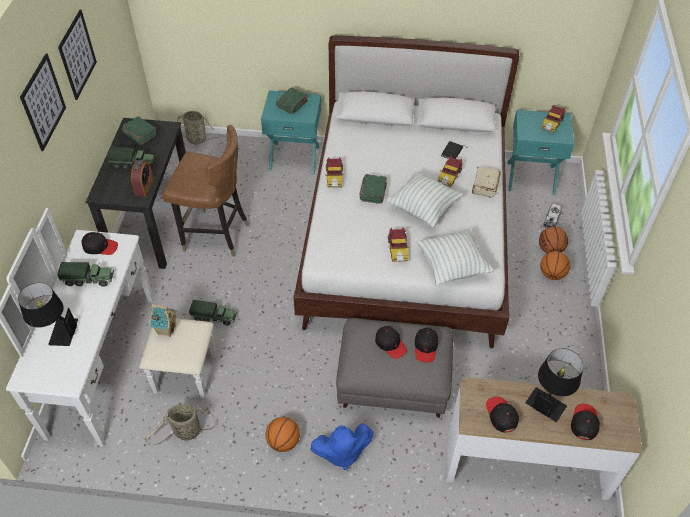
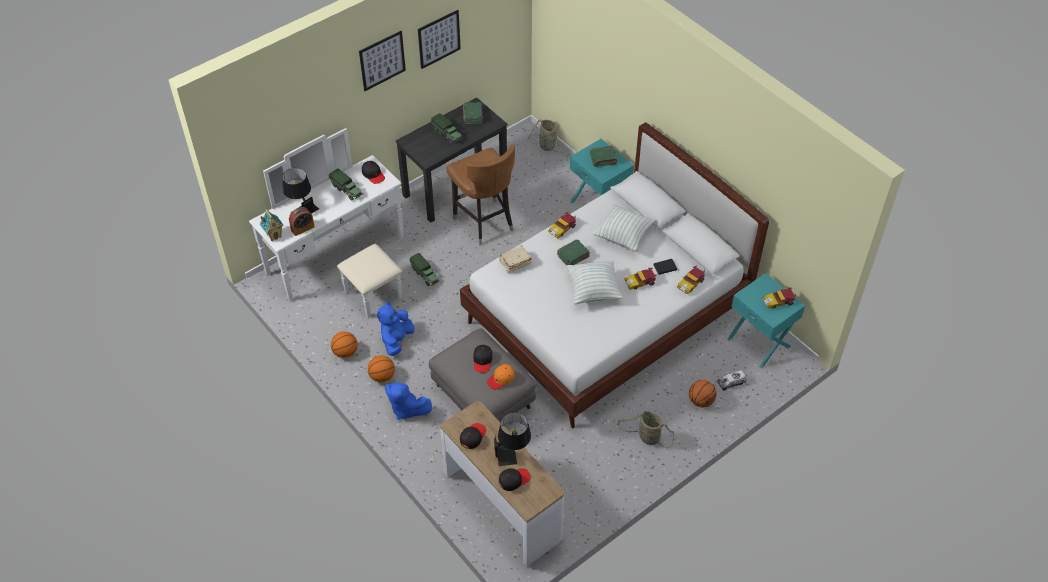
camera: 45 degrees right, 0 degrees up
(144, 186) = (437, 153): alarm clock -> alarm clock (302, 228)
(166, 329) = (370, 254): toy house -> toy house (274, 235)
(185, 432) = (337, 328): basket -> basket (647, 437)
(257, 396) = (396, 340): none -> blue plush toy
(398, 249) = (542, 303): toy car -> toy car (690, 283)
(426, 347) = (501, 379): black cap -> orange cap
(452, 266) = (562, 339): pillow -> pillow (622, 236)
(484, 186) = (655, 306): beige book -> beige book (515, 263)
(552, 274) = (678, 417): basketball -> basketball (345, 352)

